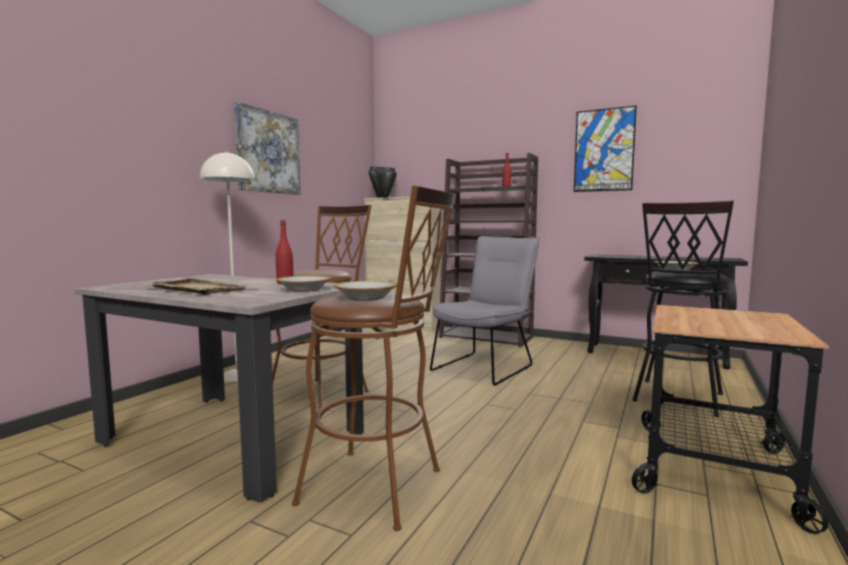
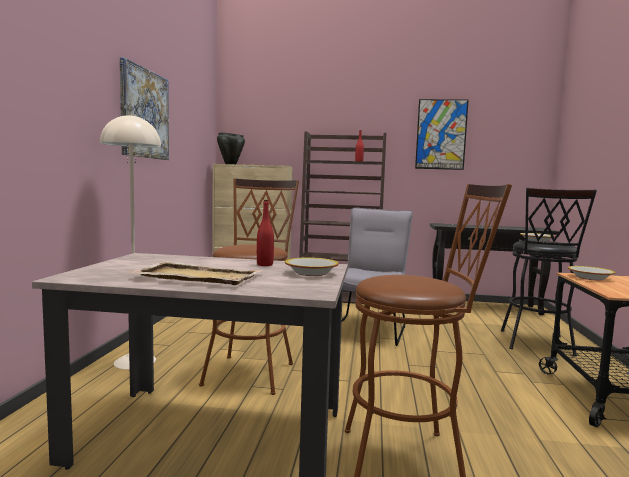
camera: 20 degrees left, 0 degrees up
(366, 297) = (416, 283): bowl -> bowl (589, 278)

